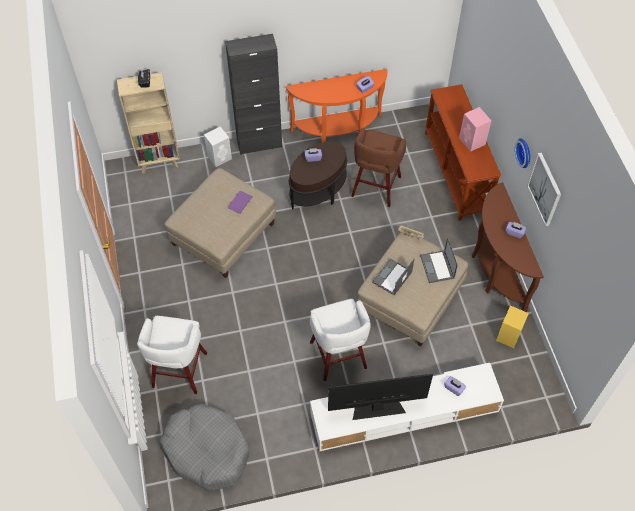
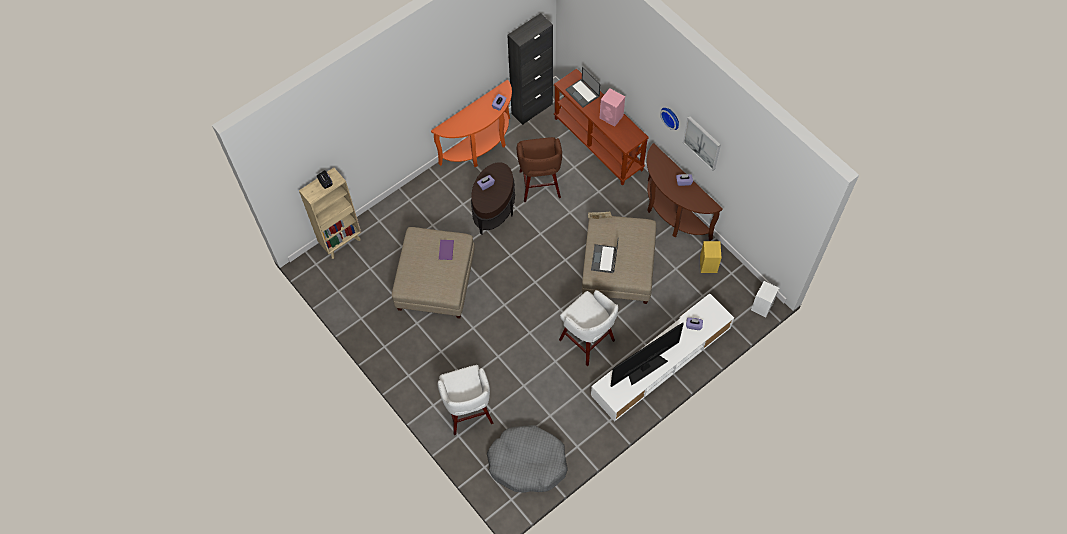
camera: 25 degrees left, 5 degrees up
(220, 157) = (392, 214): white speaker -> white speaker (762, 306)
(259, 143) = (419, 187): black cabinet -> black cabinet (532, 109)
(437, 267) = (634, 235): laptop -> laptop (582, 93)

